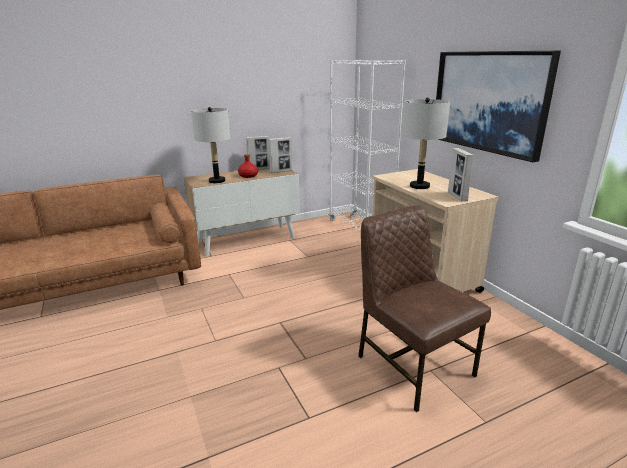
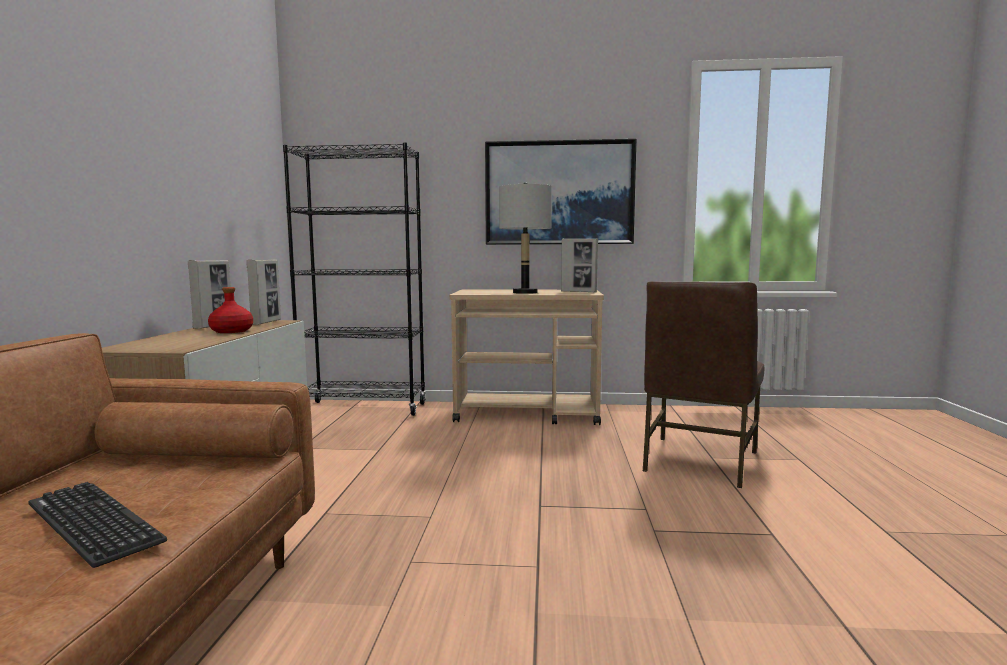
camera: 60 degrees left, 15 degrees down
(101, 243) = (93, 522): none -> keyboard
(217, 181) = (198, 341): grey table lamp -> none
(360, 229) = (364, 408): white bookcase -> black bookcase
(412, 365) = (698, 461): brown chair -> brown chair turned 60 degrees counterclockwise

